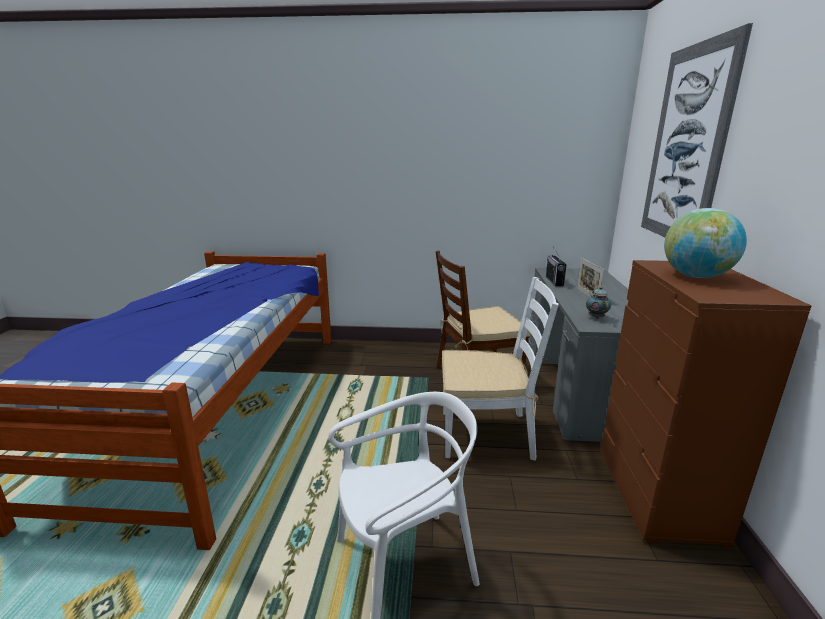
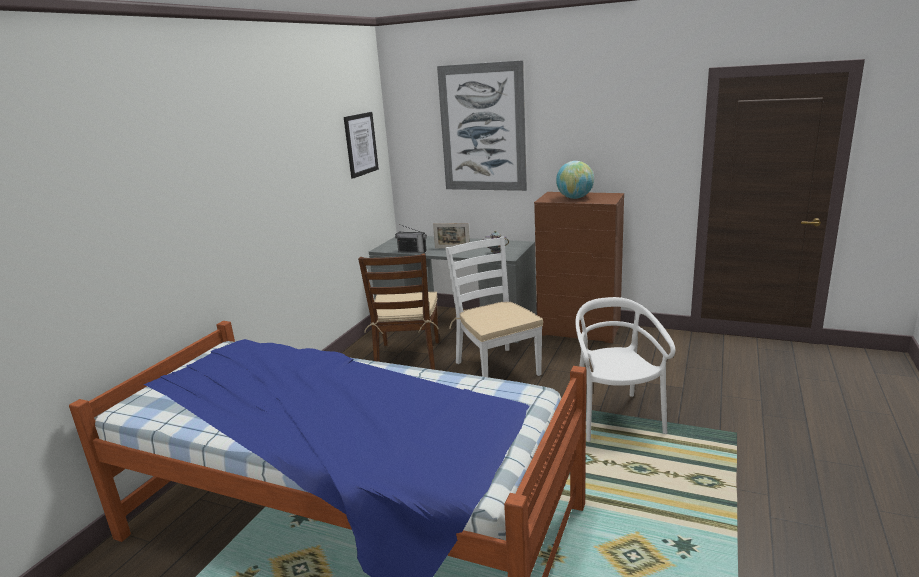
camera: 70 degrees left, 0 degrees up
(487, 434) = (496, 368): white chair -> white chair turned 45 degrees counterclockwise
(563, 152) = (360, 144): none -> picture

